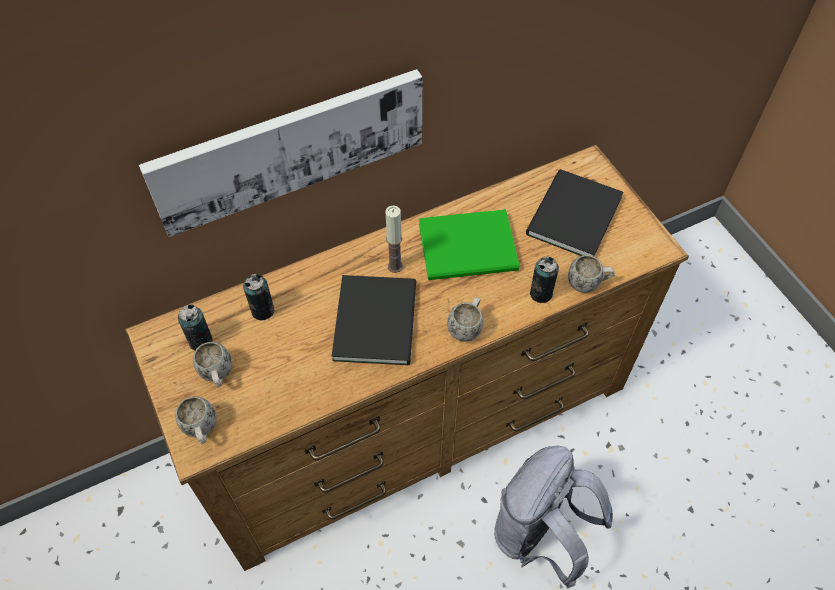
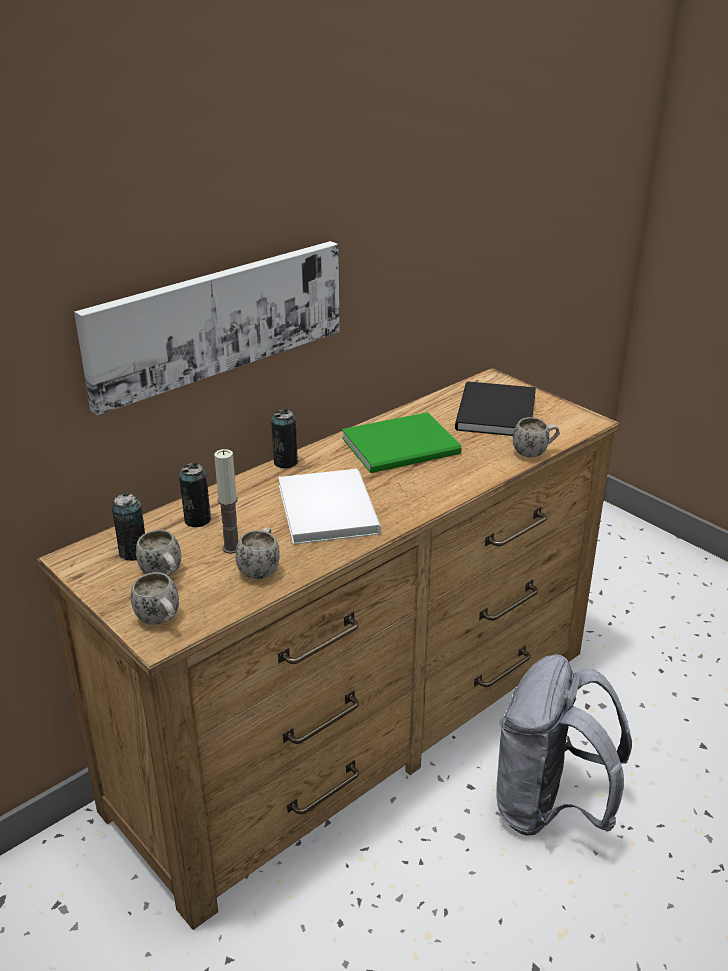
camera: 15 degrees left, 25 degrees down
(378, 319) = (330, 507): black book -> white book
(395, 266) = (330, 469): candle -> candle (231, 548)
(466, 327) = (427, 499): white mug -> white mug (260, 568)
(541, 293) = (491, 465): can -> can (285, 462)

